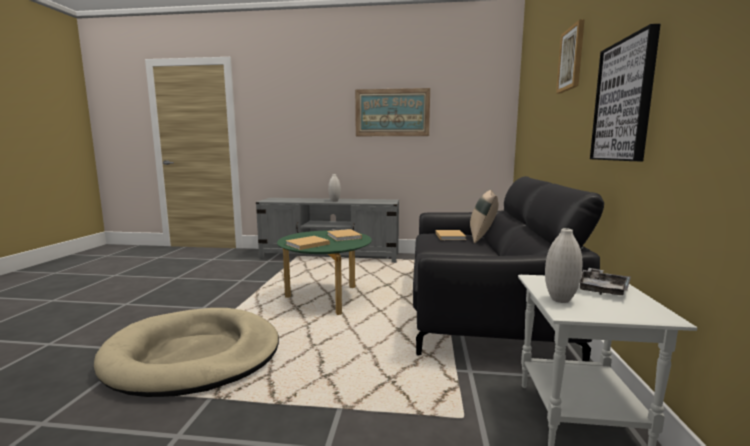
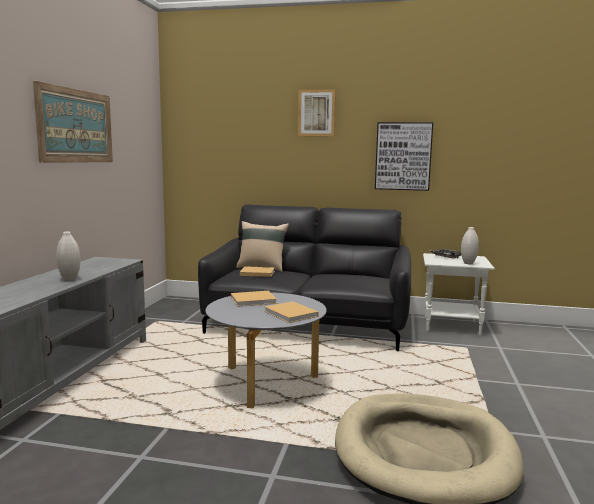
camera: 85 degrees left, 0 degrees up
(326, 299) = (266, 383): green coffee table -> grey coffee table

